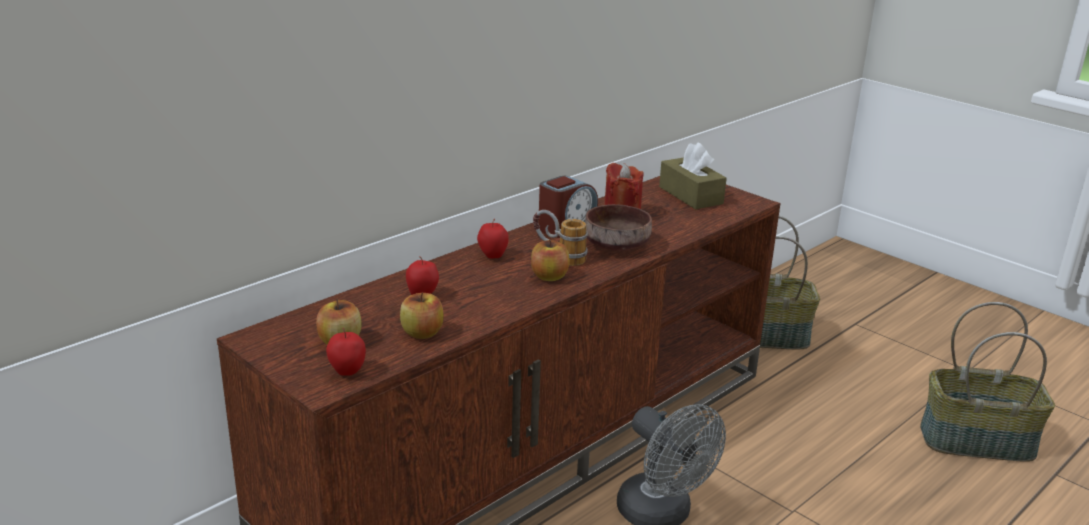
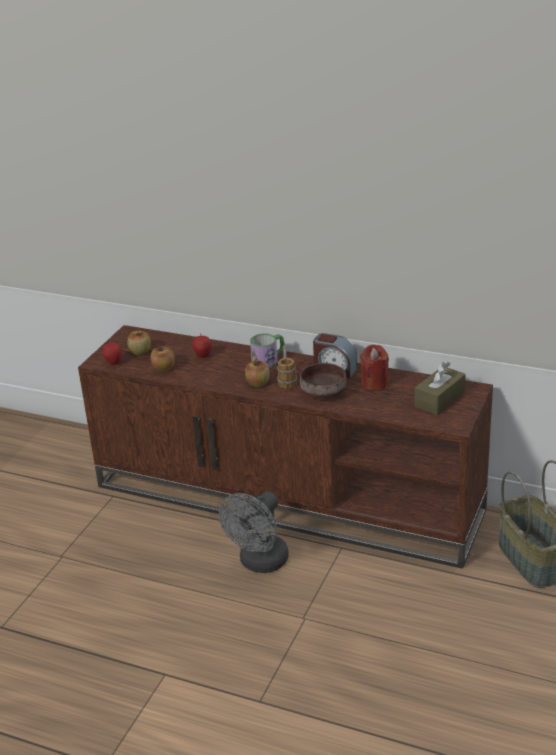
camera: 70 degrees right, 5 degrees up
(492, 256) = (269, 360): apple -> mug
(977, 440) = (473, 706): basket -> none

